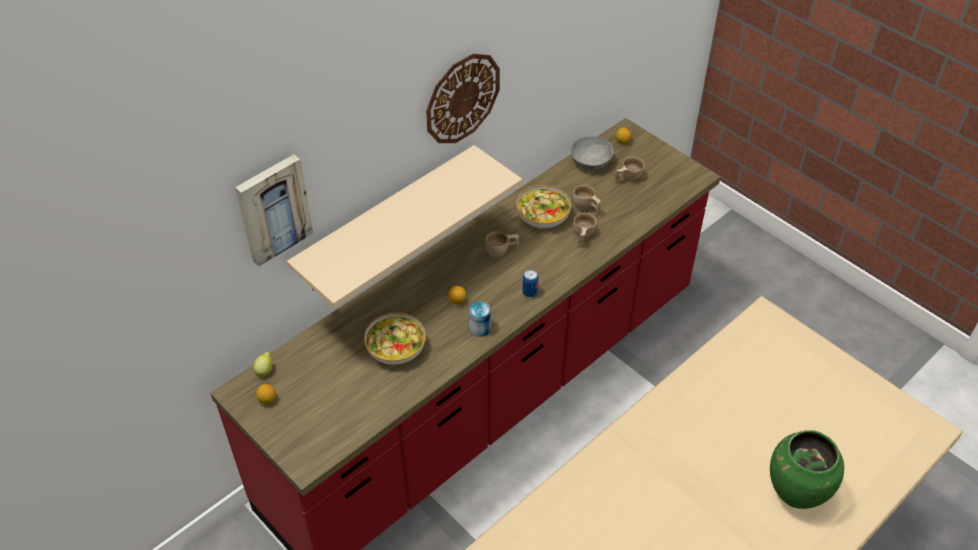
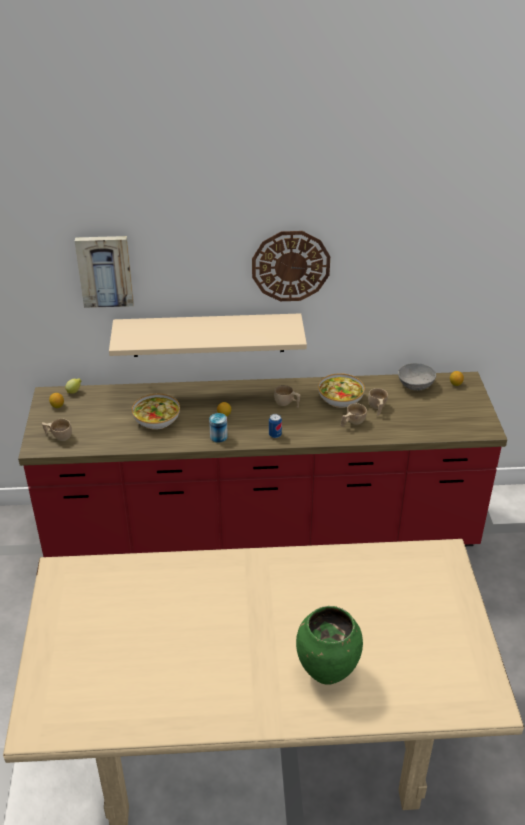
camera: 40 degrees right, 10 degrees down
(627, 177) = (431, 406): beige cup -> beige cup (58, 436)

